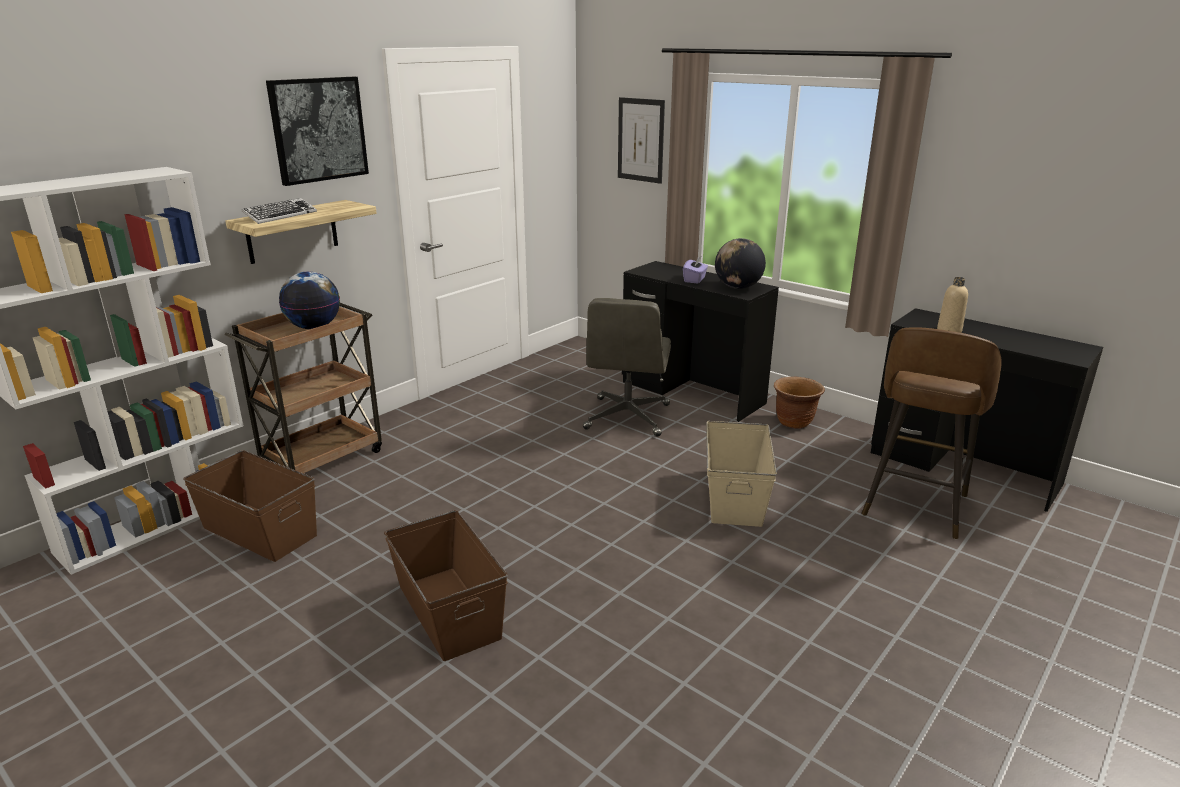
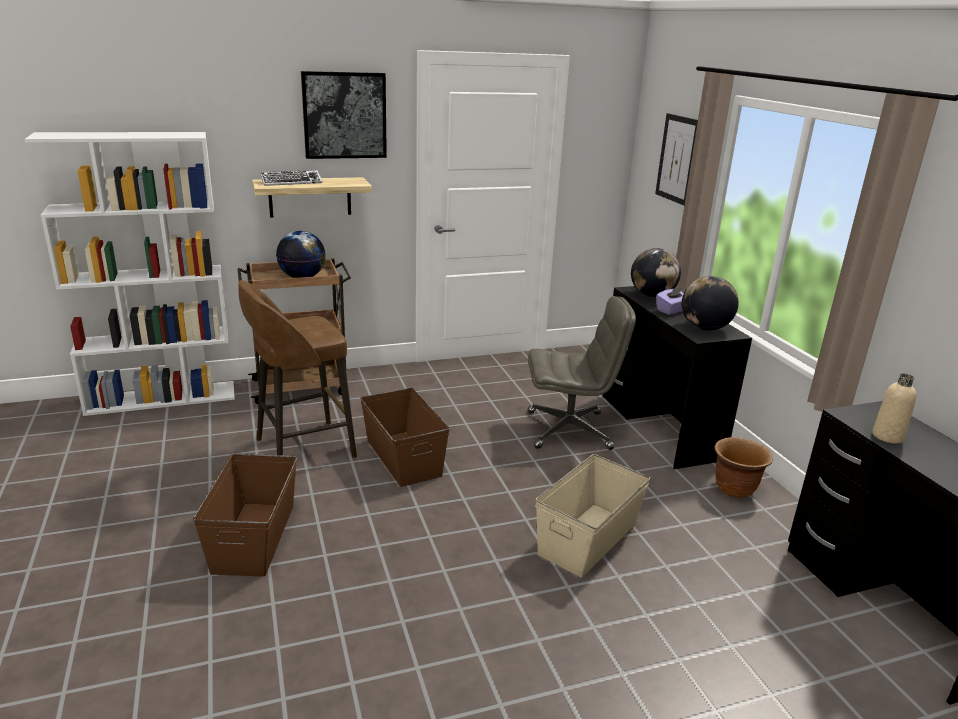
camera: 30 degrees right, 0 degrees up
(260, 530) = (208, 426): brown storage box -> brown storage box (404, 457)
(627, 417) = (570, 430): grey office chair -> grey office chair turned 135 degrees counterclockwise
(663, 271) = (652, 295): none -> globe
(913, 507) = (772, 626): brown stool -> brown stool (302, 449)

